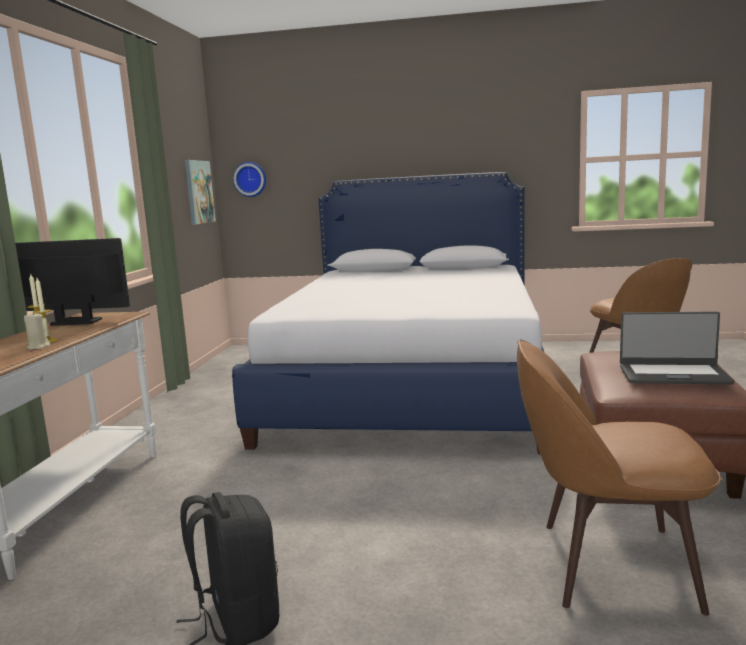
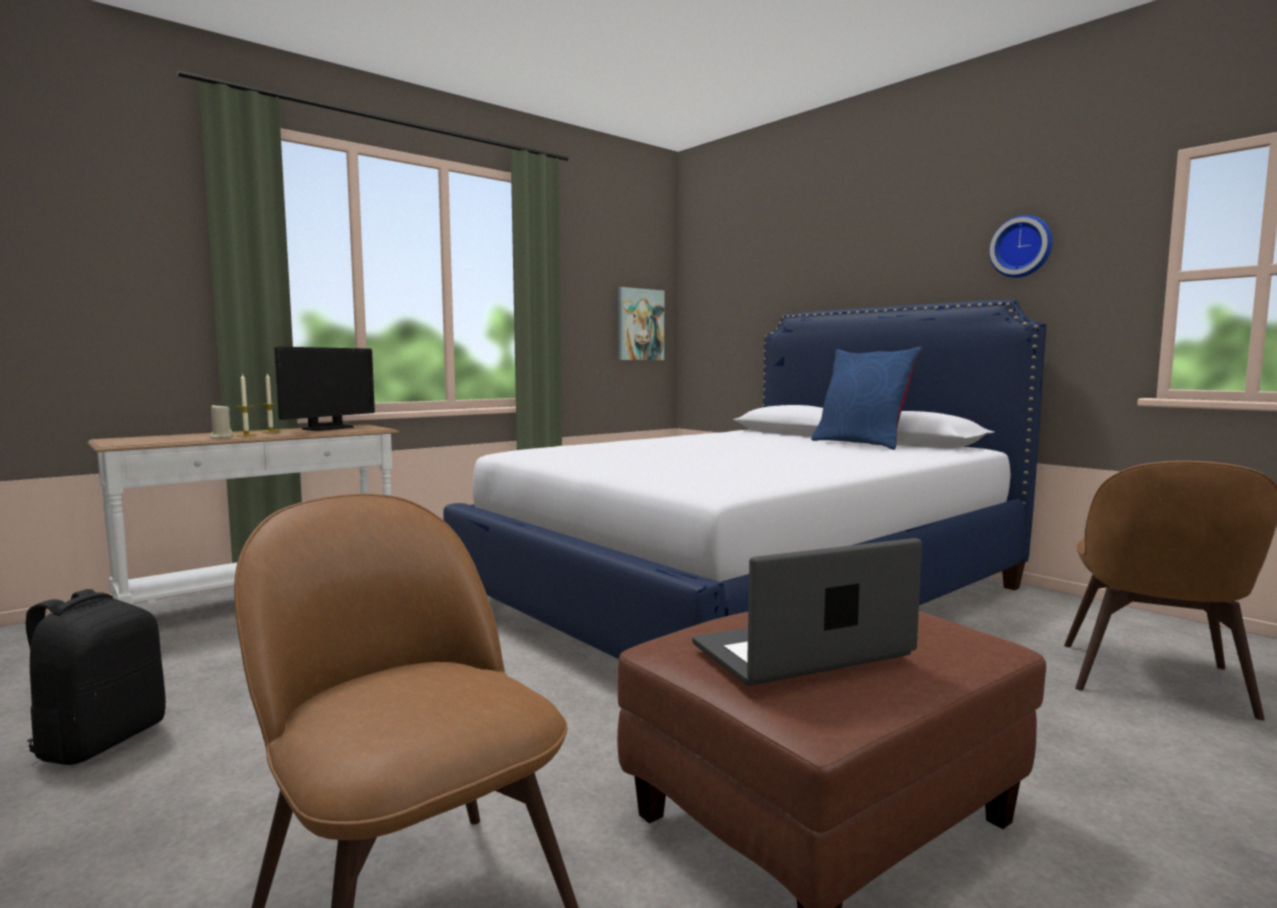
camera: 40 degrees right, 5 degrees down
(76, 322) = (328, 428): monitor -> monitor turned 75 degrees clockwise
(250, 179) = (708, 312): wall clock -> wall clock (1022, 247)
(445, 271) = (861, 444): none -> blue pillow
(673, 374) = (803, 651): laptop -> laptop turned 105 degrees clockwise

